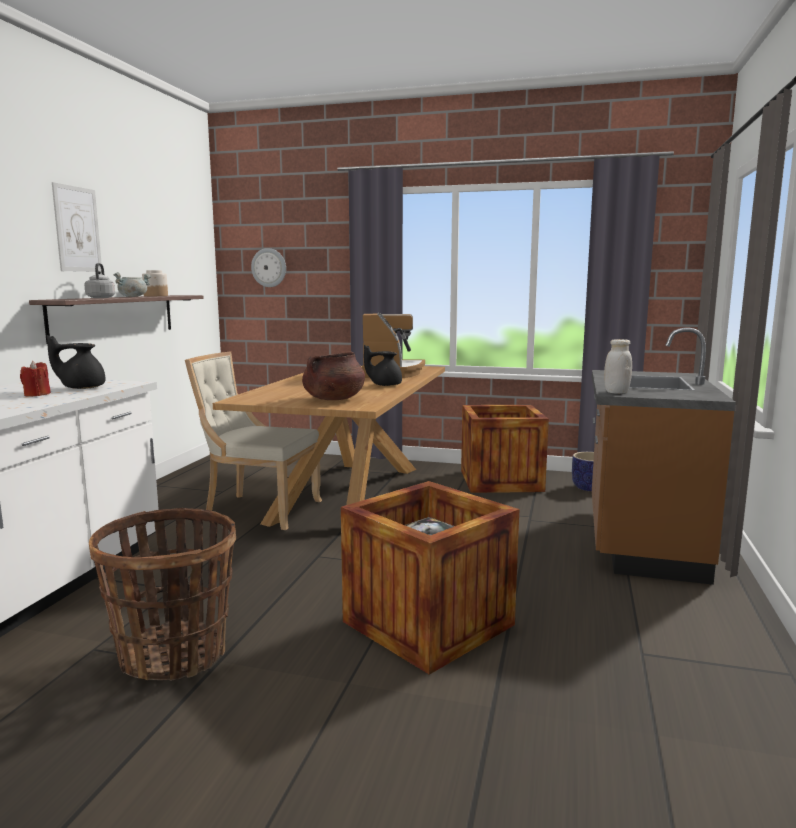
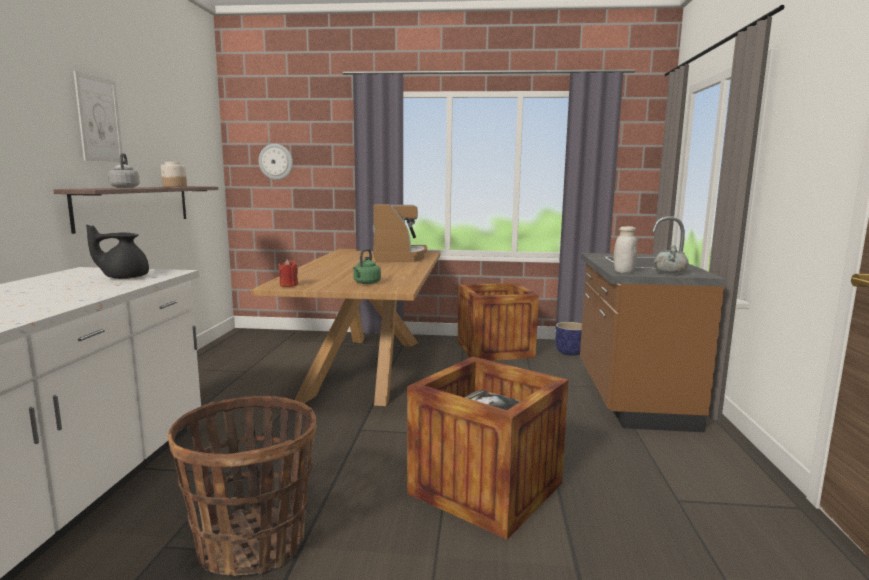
camera: 10 degrees left, 0 degrees up
(37, 394) = (80, 286): red candle -> red candle (289, 285)
(133, 296) = (154, 187): grey cooking pot -> grey cooking pot (669, 273)
(258, 510) = (287, 387): beige chair -> none
(334, 399) = (366, 283): brown cooking pot -> green kettle
(385, 385) = (402, 268): black teapot -> none

